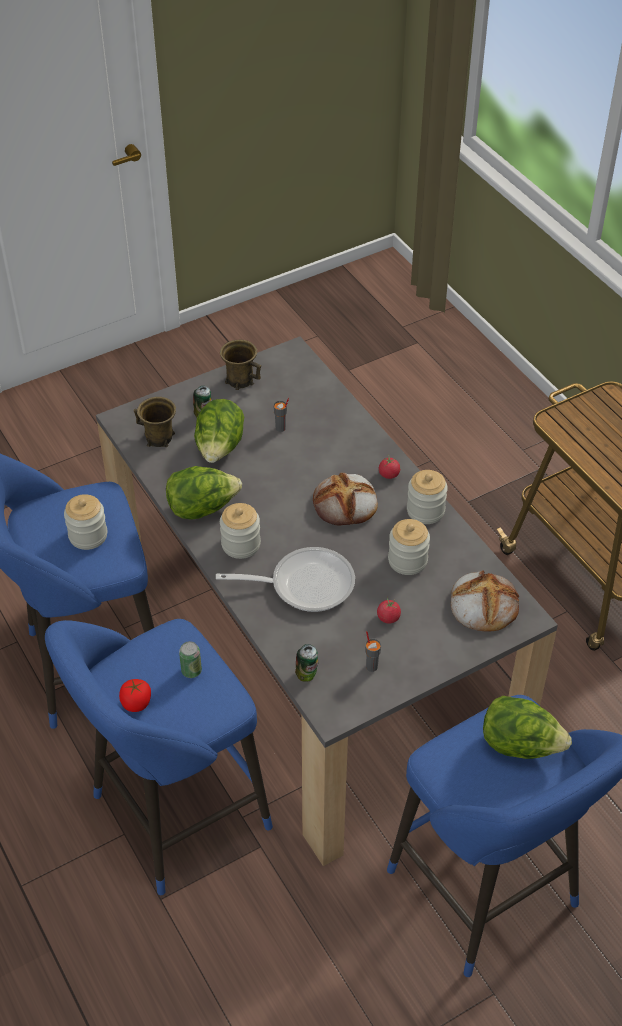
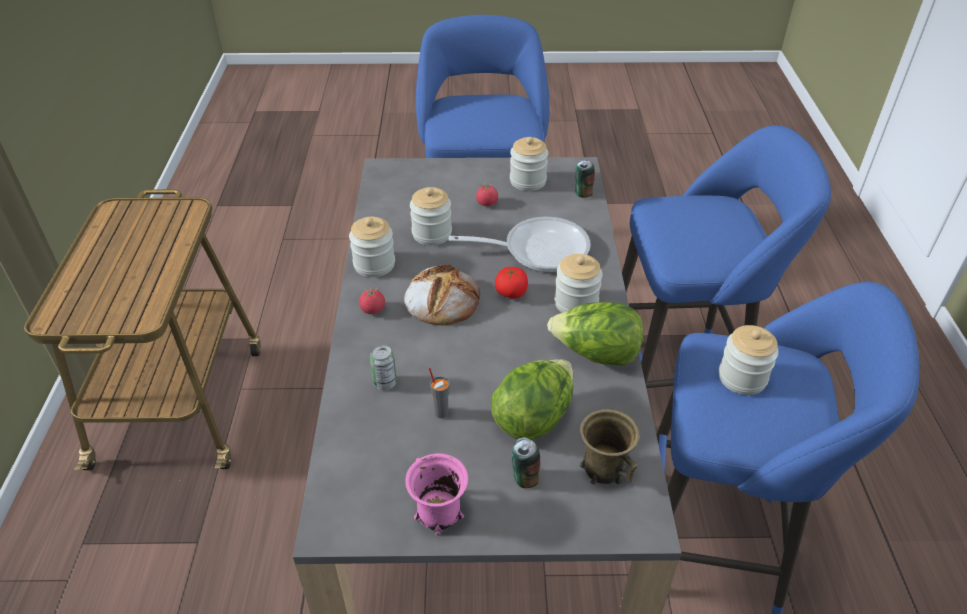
camera: 150 degrees left, 5 degrees down
(136, 703) = (736, 223): tomato -> tomato (511, 293)
(191, 671) = (678, 228): can -> can (385, 383)
(240, 379) = (438, 514): brown mug -> pink mug
(304, 584) = (538, 249): frying pan -> frying pan turned 150 degrees clockwise
(371, 666) = (528, 181): grey cup -> jar
(483, 604) = (404, 186): bread -> none
(520, 745) = (464, 117): lettuce -> none

